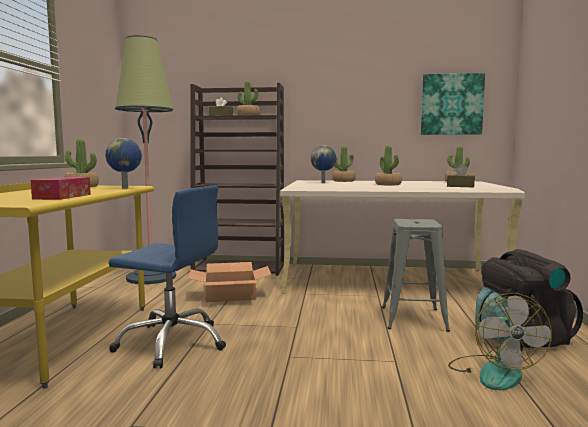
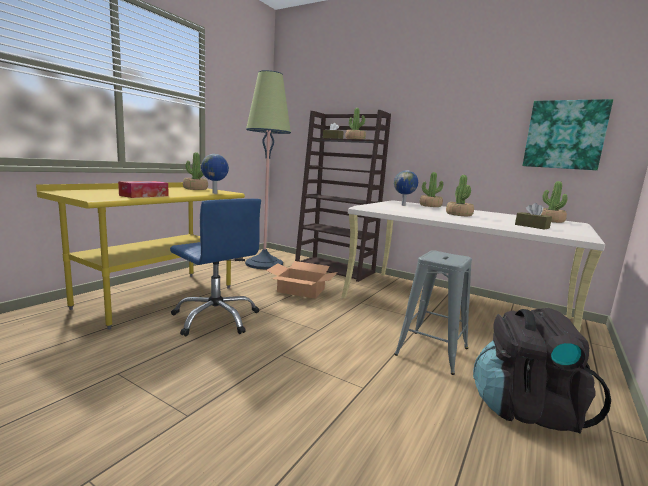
camera: 25 degrees right, 5 degrees up
(494, 372) = (450, 433): fan -> none

